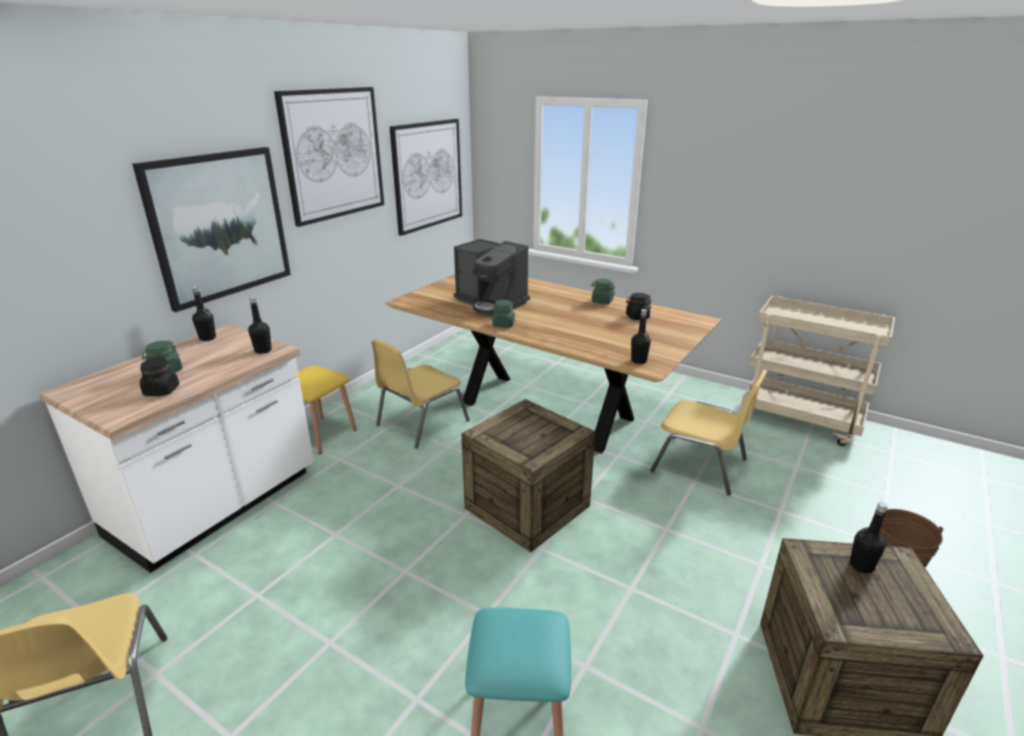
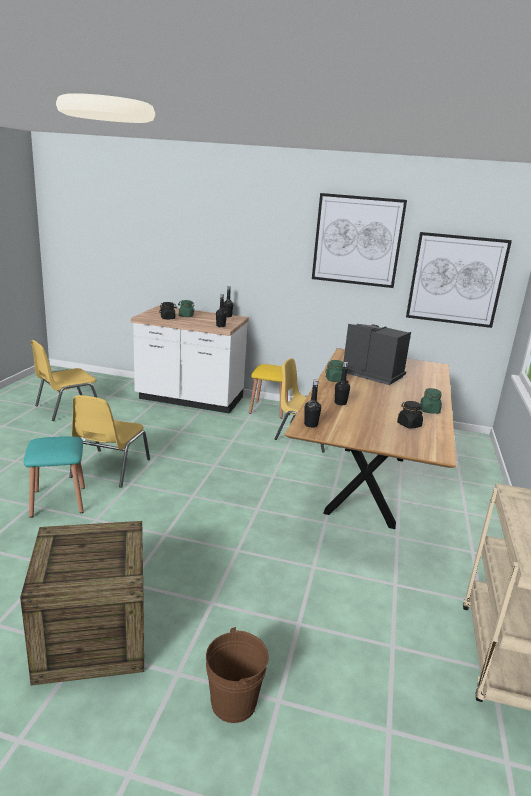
camera: 70 degrees right, 5 degrees down
(219, 226) = (262, 262): picture -> none
(491, 303) = (372, 374): coffee machine -> coffee machine turned 105 degrees clockwise
(527, 507) = (233, 486): crate -> none
(701, 465) = (343, 571): yellow chair -> yellow chair (109, 469)
(861, 565) = (114, 553): black bottle -> black bottle (340, 403)

